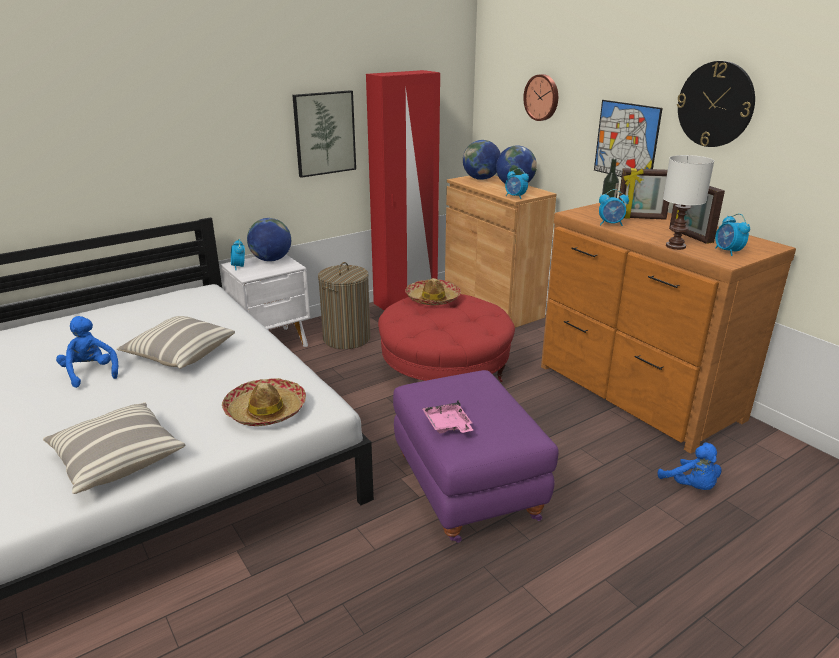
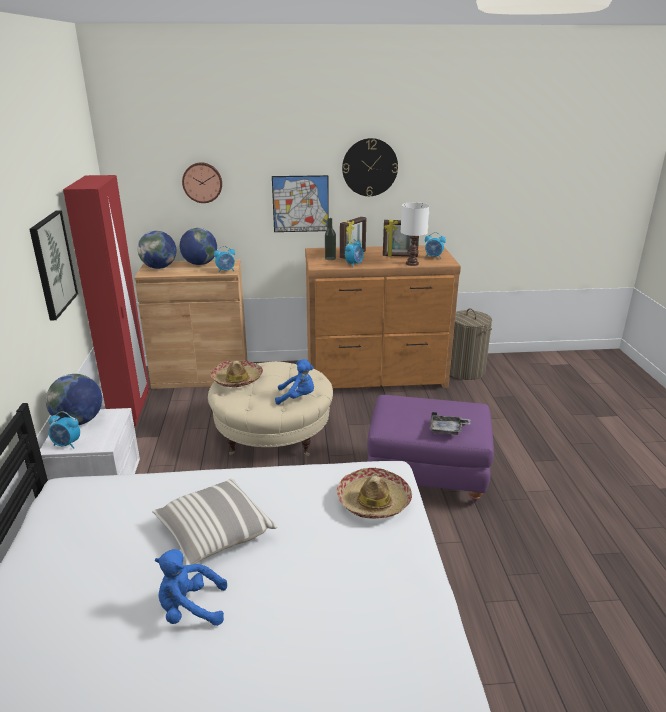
camera: 60 degrees left, 0 degrees up
(117, 459) = (392, 607): pillow -> none
(346, 338) = (155, 463): laundry basket -> laundry basket (465, 371)
(445, 372) = (273, 434): red ottoman -> beige ottoman
(447, 425) = (447, 429): pink tray -> grey tray
(691, 486) = (476, 401): blue plush toy -> blue plush toy (297, 397)

